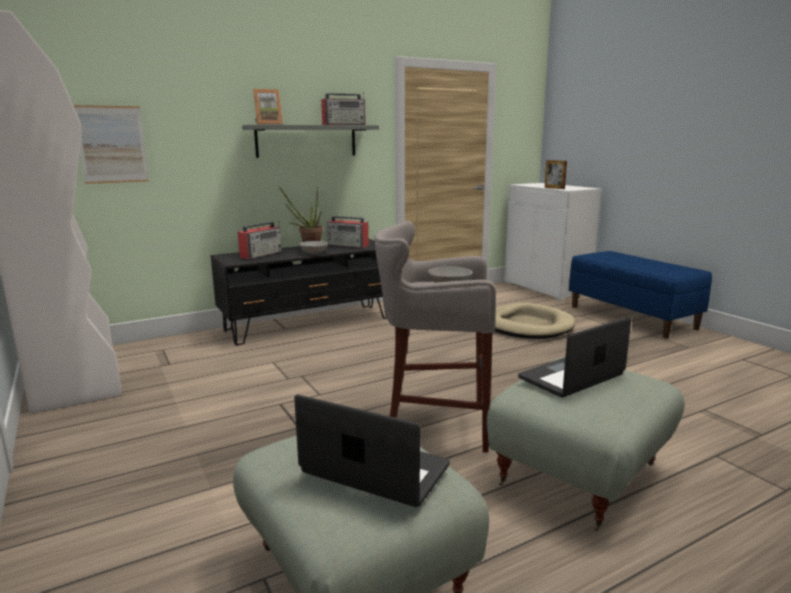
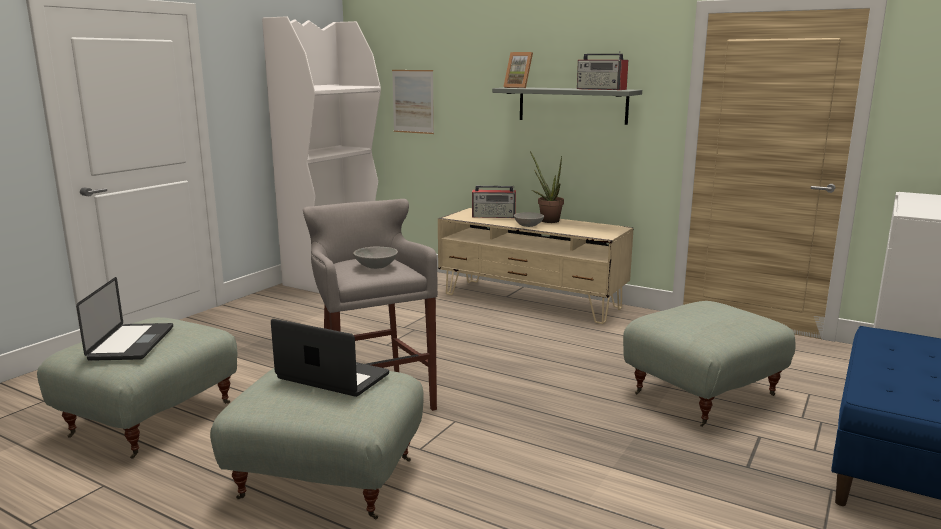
camera: 60 degrees right, 0 degrees up
(310, 324) = (531, 301): black tv stand -> beige tv stand
(348, 245) = (583, 227): radio -> none
(526, 326) = (702, 393): beige dog bed -> grey ottoman
(554, 188) = (908, 208): picture frame -> none

